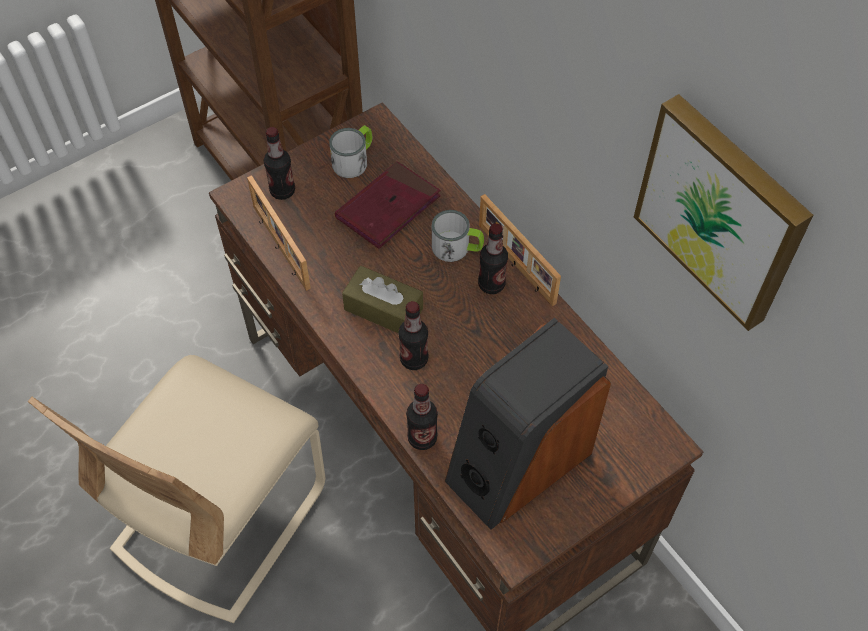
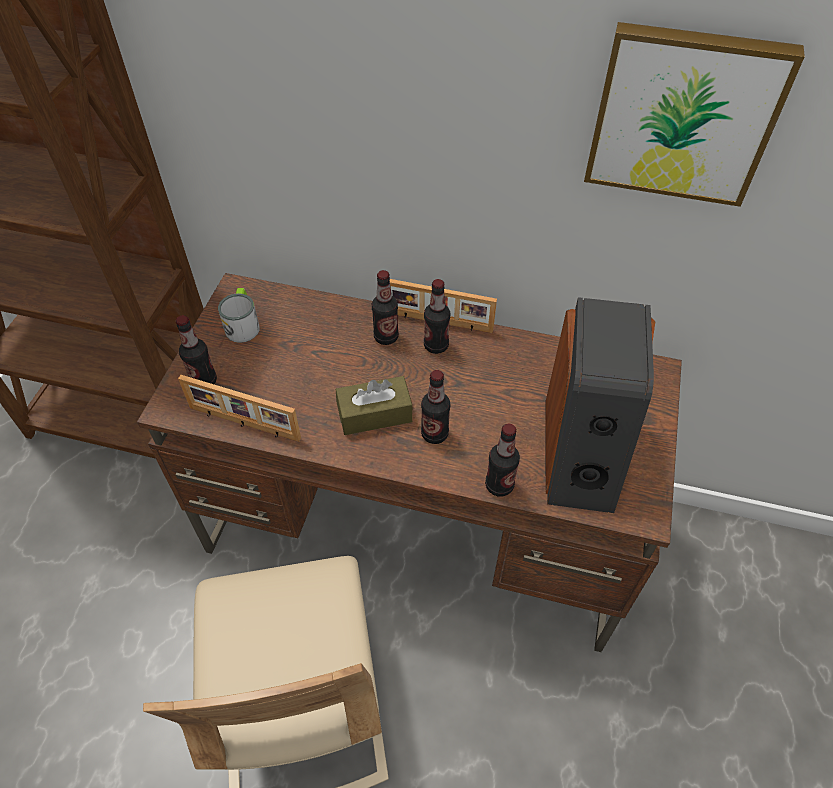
camera: 40 degrees left, 5 degrees down
(388, 208) = (305, 341): red book -> none
(457, 248) = (386, 337): mug -> bottle

